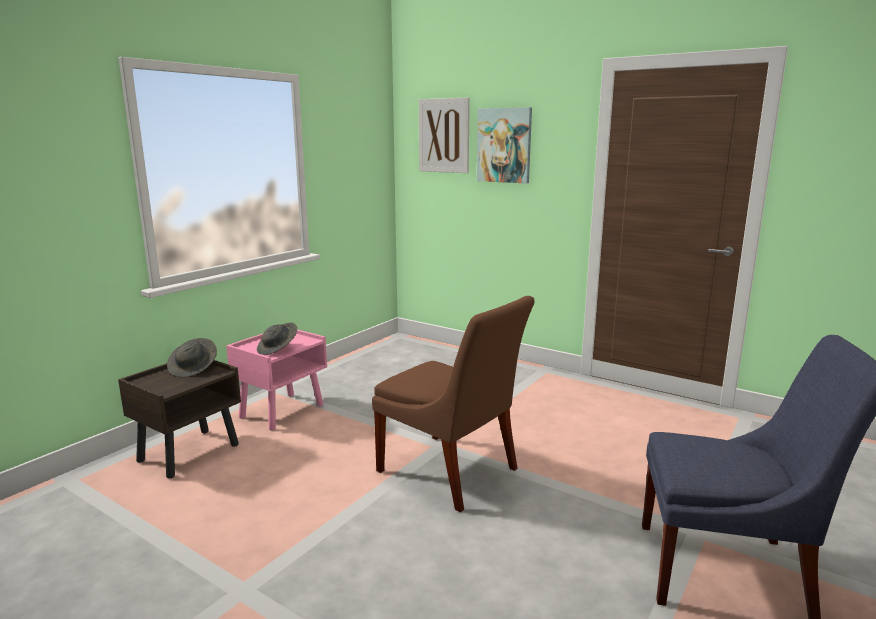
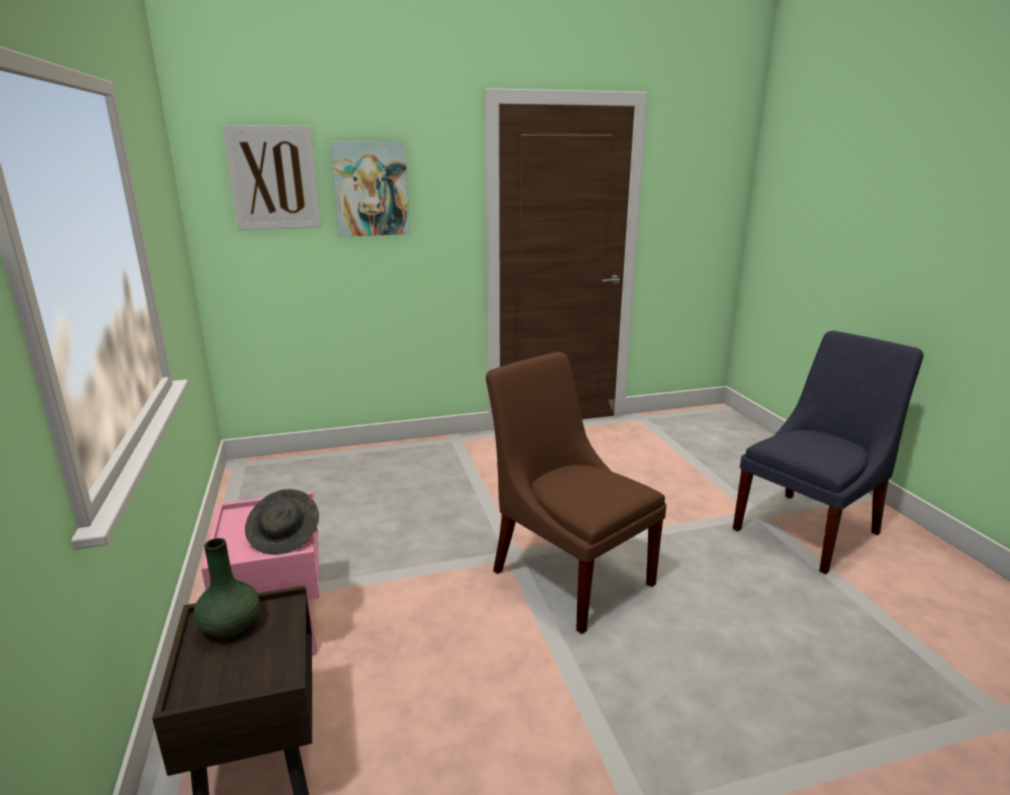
camera: 50 degrees left, 5 degrees up
(193, 369) = (231, 626): grey hat -> green vase
(451, 473) = (568, 573): brown chair -> brown chair turned 120 degrees counterclockwise

